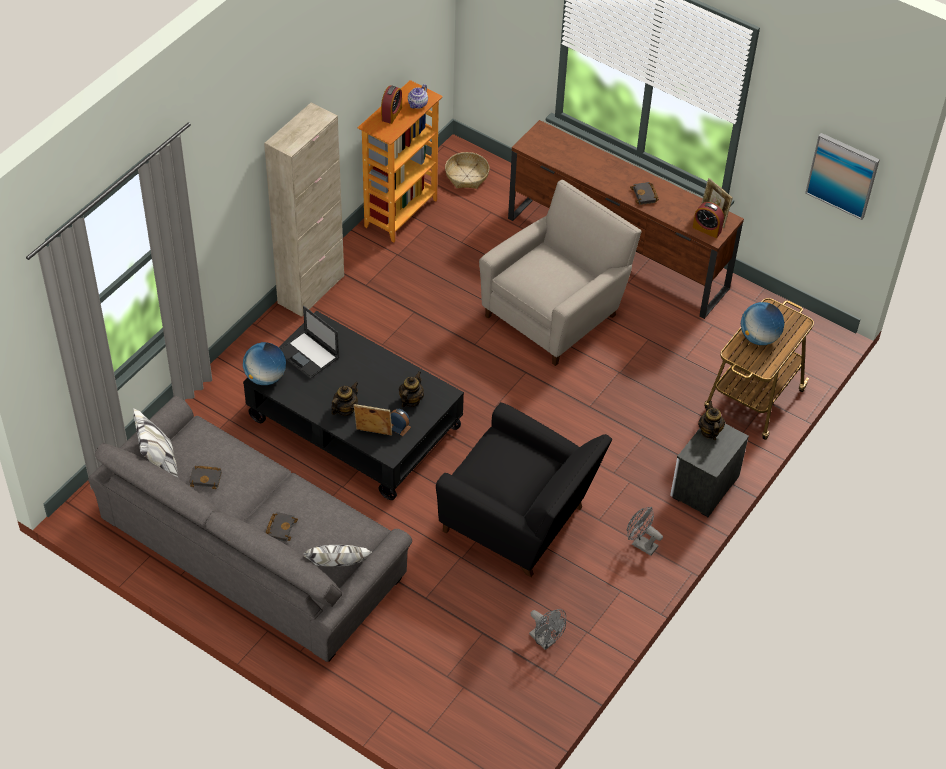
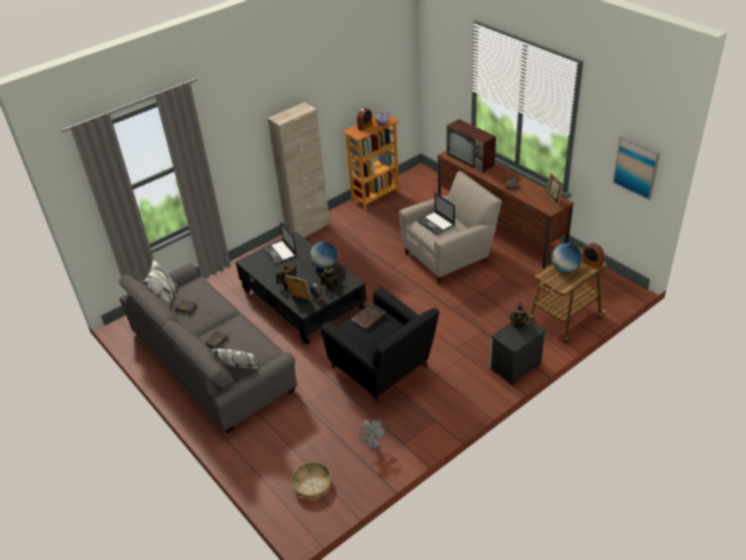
camera: 20 degrees right, 10 degrees down
(265, 377) = (249, 261): globe -> globe (324, 265)
(466, 176) = (421, 183): basket -> basket (312, 484)
(498, 455) = (369, 317): none -> brown book
(542, 273) = (436, 223): none -> laptop
(568, 152) = (471, 160): none -> television
(641, 544) = (459, 394): grey fan -> none
(707, 229) = (546, 205): alarm clock -> alarm clock (592, 263)

